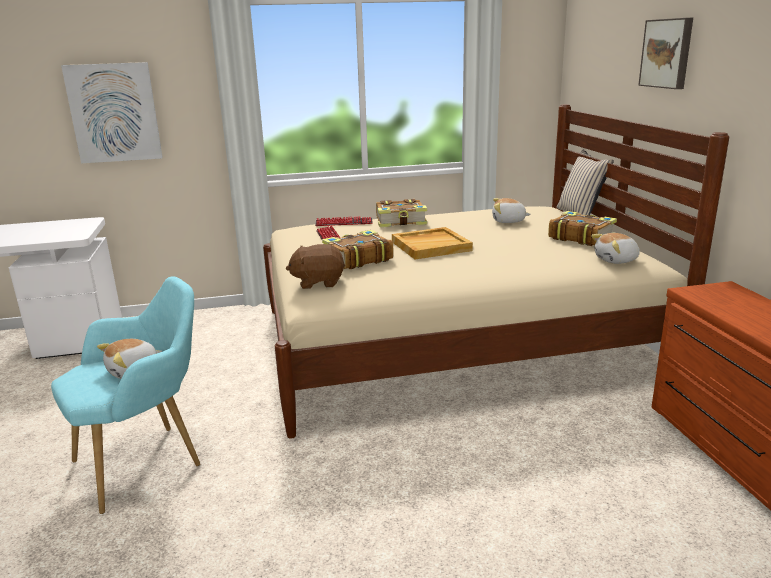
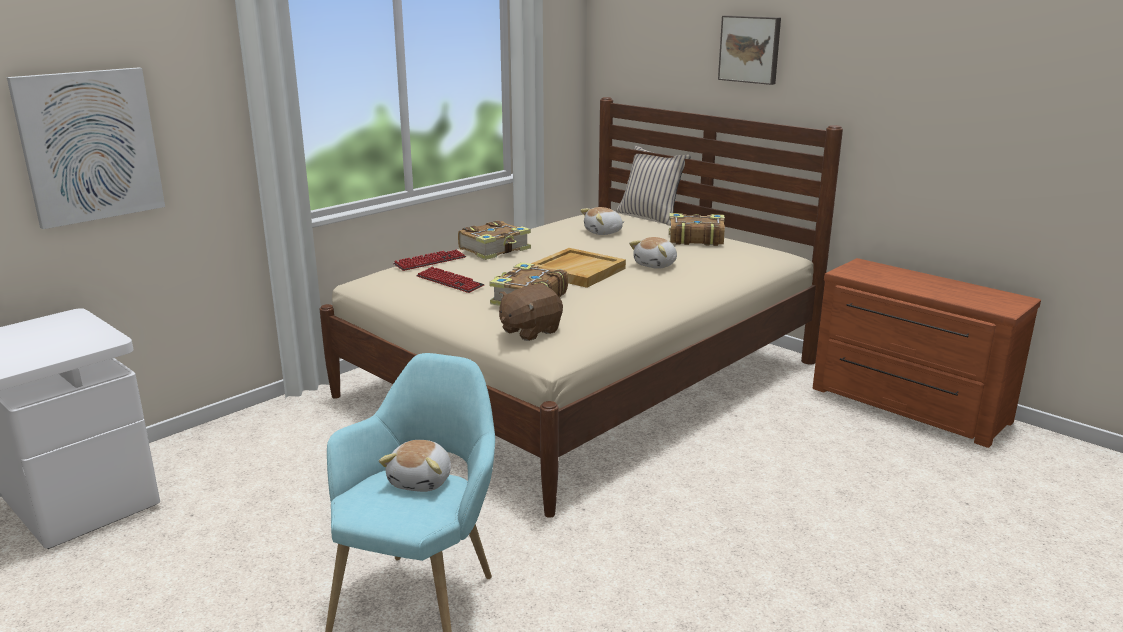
camera: 35 degrees left, 0 degrees up
(616, 260) = (756, 255): plush toy -> plush toy (656, 265)

